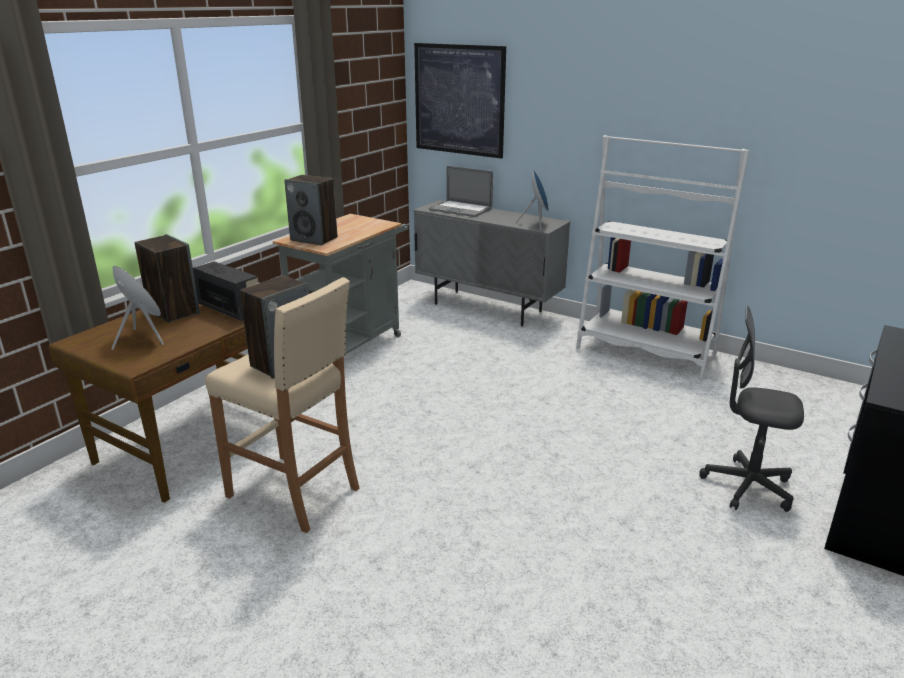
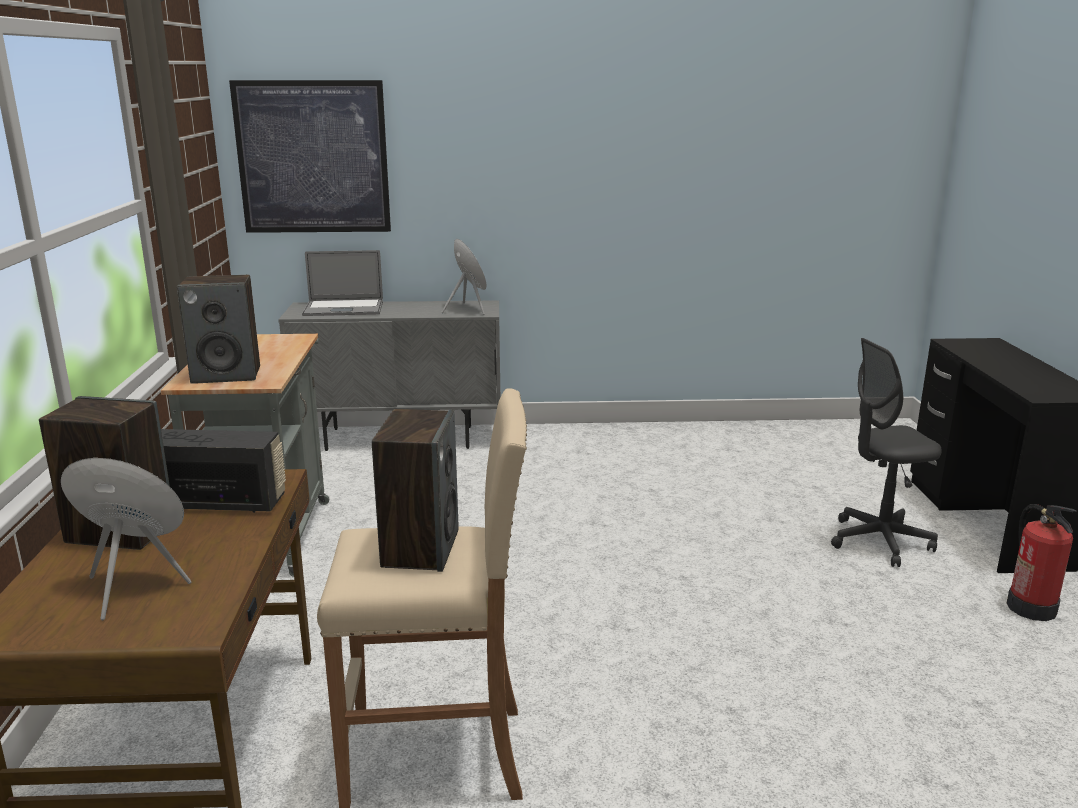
camera: 35 degrees left, 5 degrees down
(645, 351) = (632, 440): white bookcase -> none
(814, 584) = (1031, 607): none -> fire extinguisher

